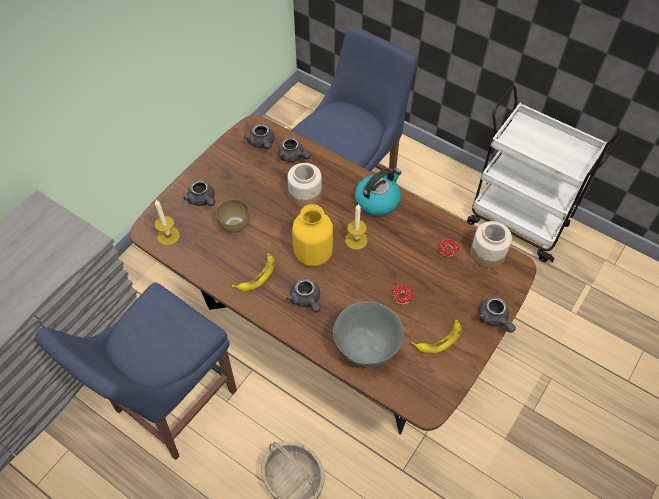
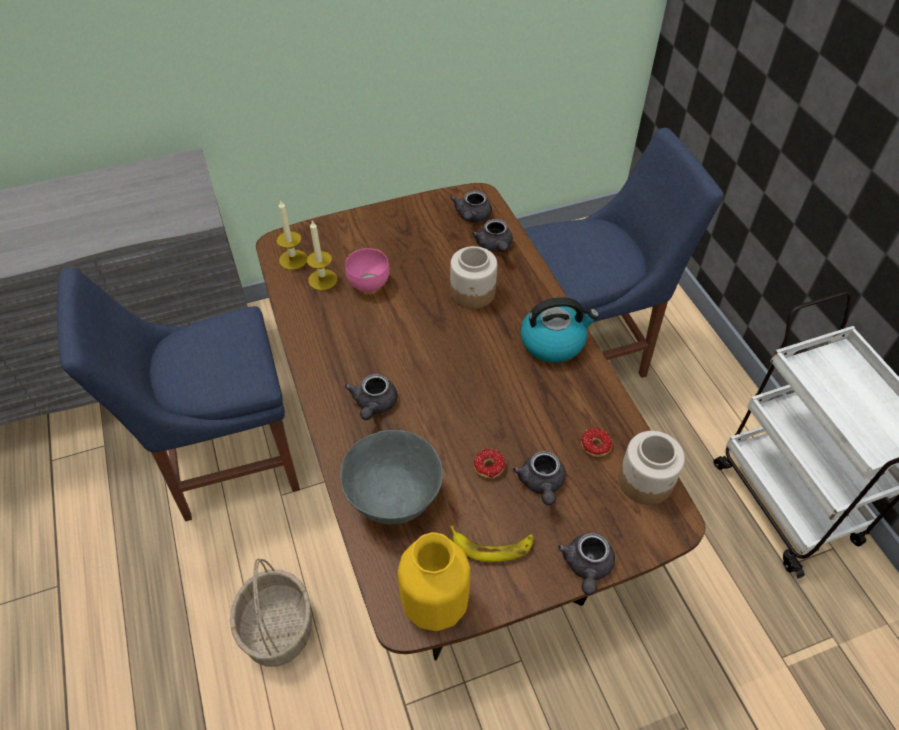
camera: 35 degrees right, 5 degrees down
(203, 200) = (359, 243): grey teapot -> grey teapot (541, 484)
(233, 225) = (367, 283): brown bowl -> pink bowl
(257, 275) = (345, 347): banana -> none
(312, 254) = (425, 359): yellow vase -> yellow vase (434, 602)
(356, 240) = (489, 371): candle -> candle (322, 279)

